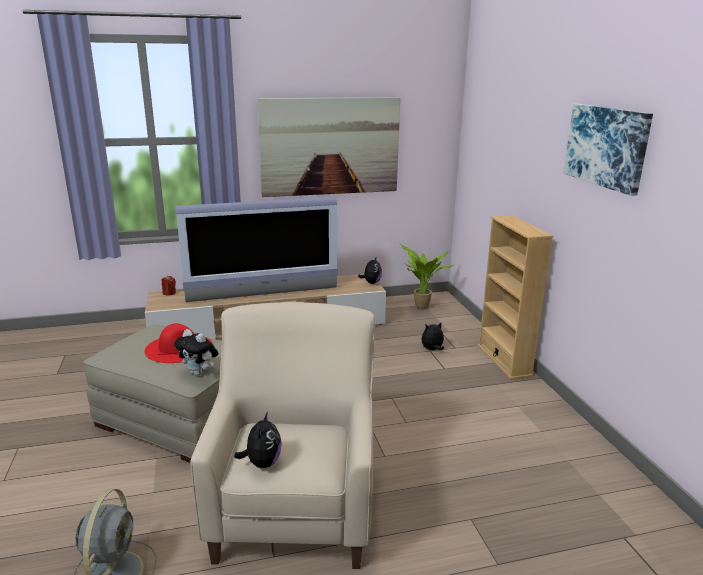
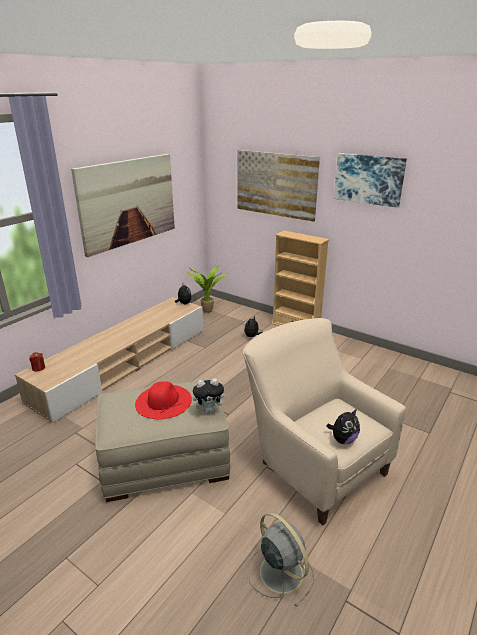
camera: 40 degrees left, 5 degrees up
(262, 463) = (343, 440): plush toy -> plush toy turned 90 degrees clockwise
(263, 294) = (122, 339): television -> none
(515, 148) = (276, 184): none -> picture

